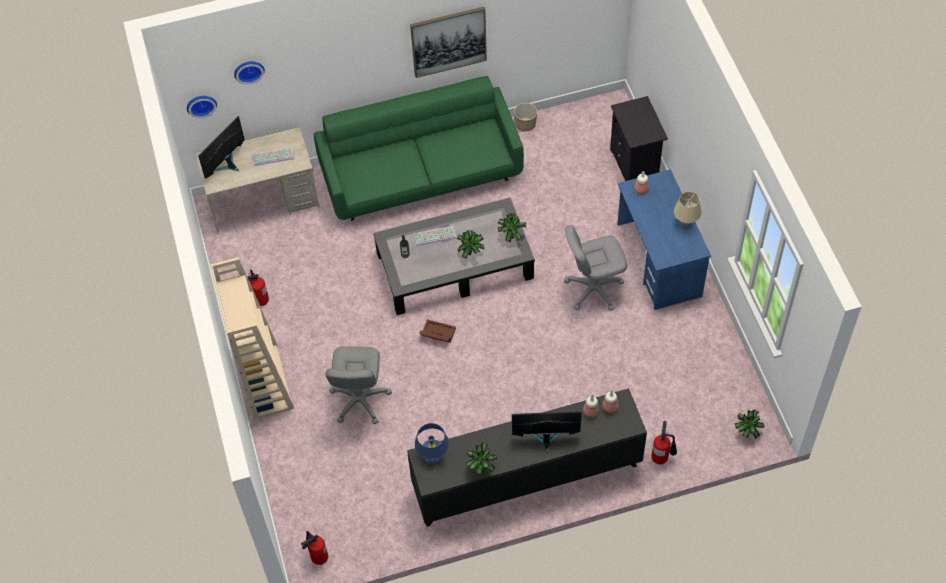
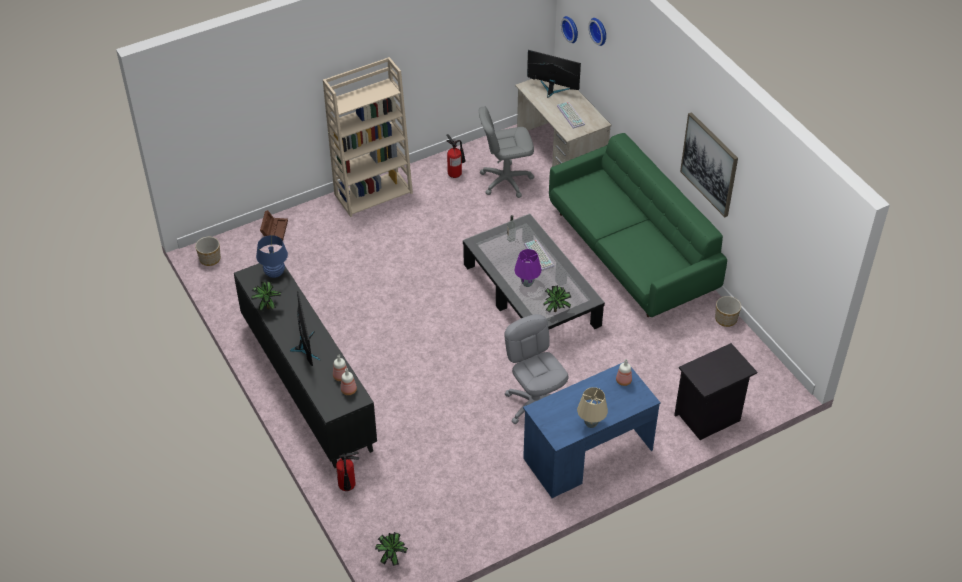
camera: 75 degrees right, 10 degrees down
(317, 556) = (210, 259): fire extinguisher -> planter
(359, 400) = (367, 256): grey office chair -> grey office chair (506, 181)
(436, 334) = (449, 295): brown storage box -> brown storage box (274, 229)
(470, 252) = (527, 283): potted plant -> purple table lamp

